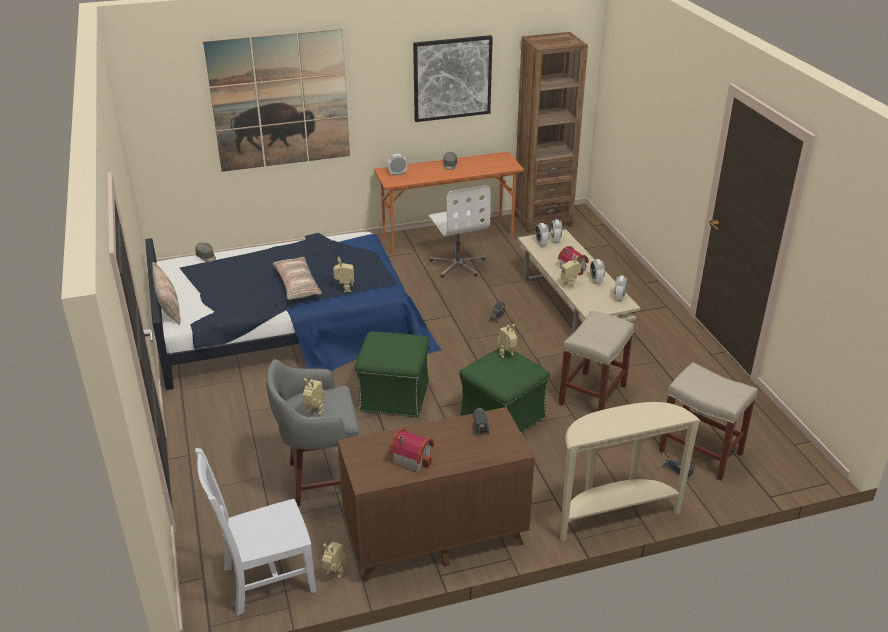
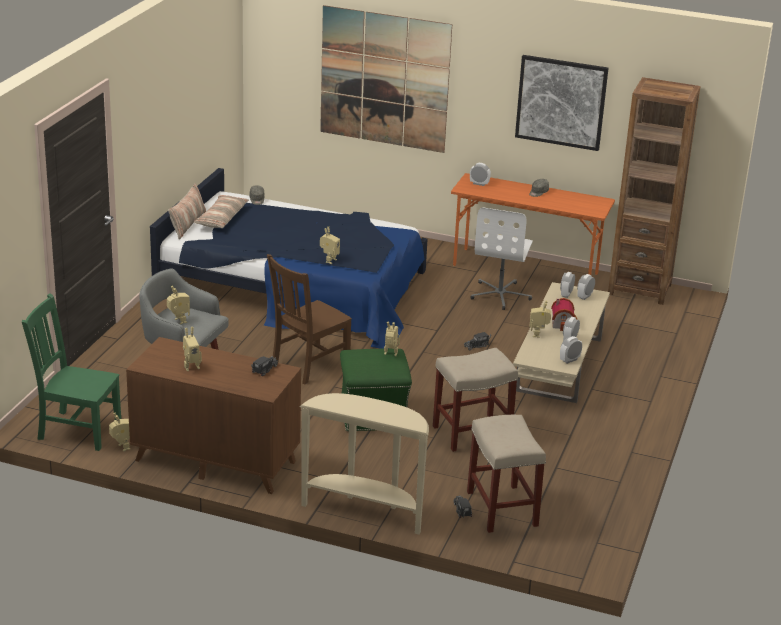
camera: 35 degrees right, 5 degrees down
(265, 580) = (77, 430): white chair -> green chair
(297, 285) = (296, 244): pillow -> pillow (221, 218)
(393, 396) = (308, 365): green ottoman -> brown chair
(412, 458) = (191, 366): toy house -> toy robot

